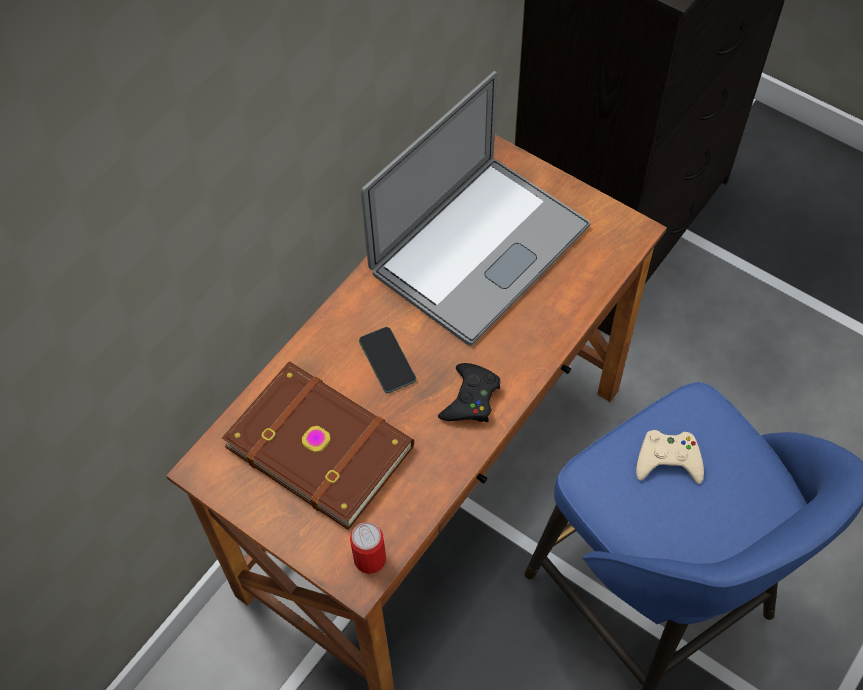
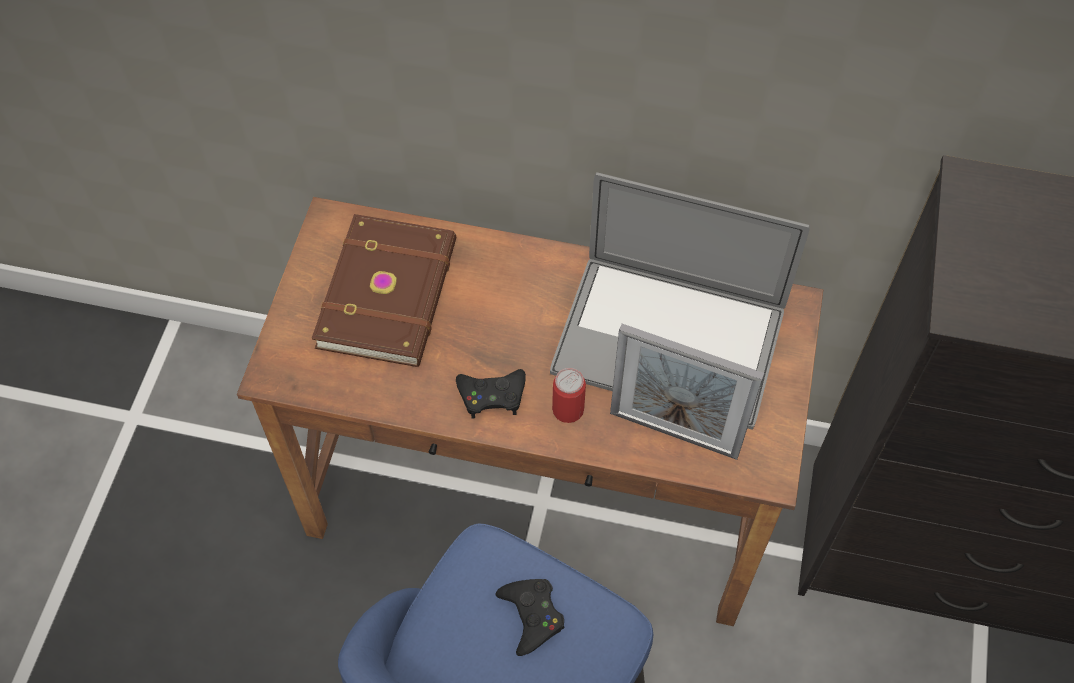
camera: 65 degrees right, 0 degrees up
(370, 559) = (293, 376): can -> can (568, 409)
(387, 360) = (501, 311): phone -> none
(569, 280) = (674, 433): none -> picture frame
(668, 460) = (531, 616): beige game controller -> black game controller

